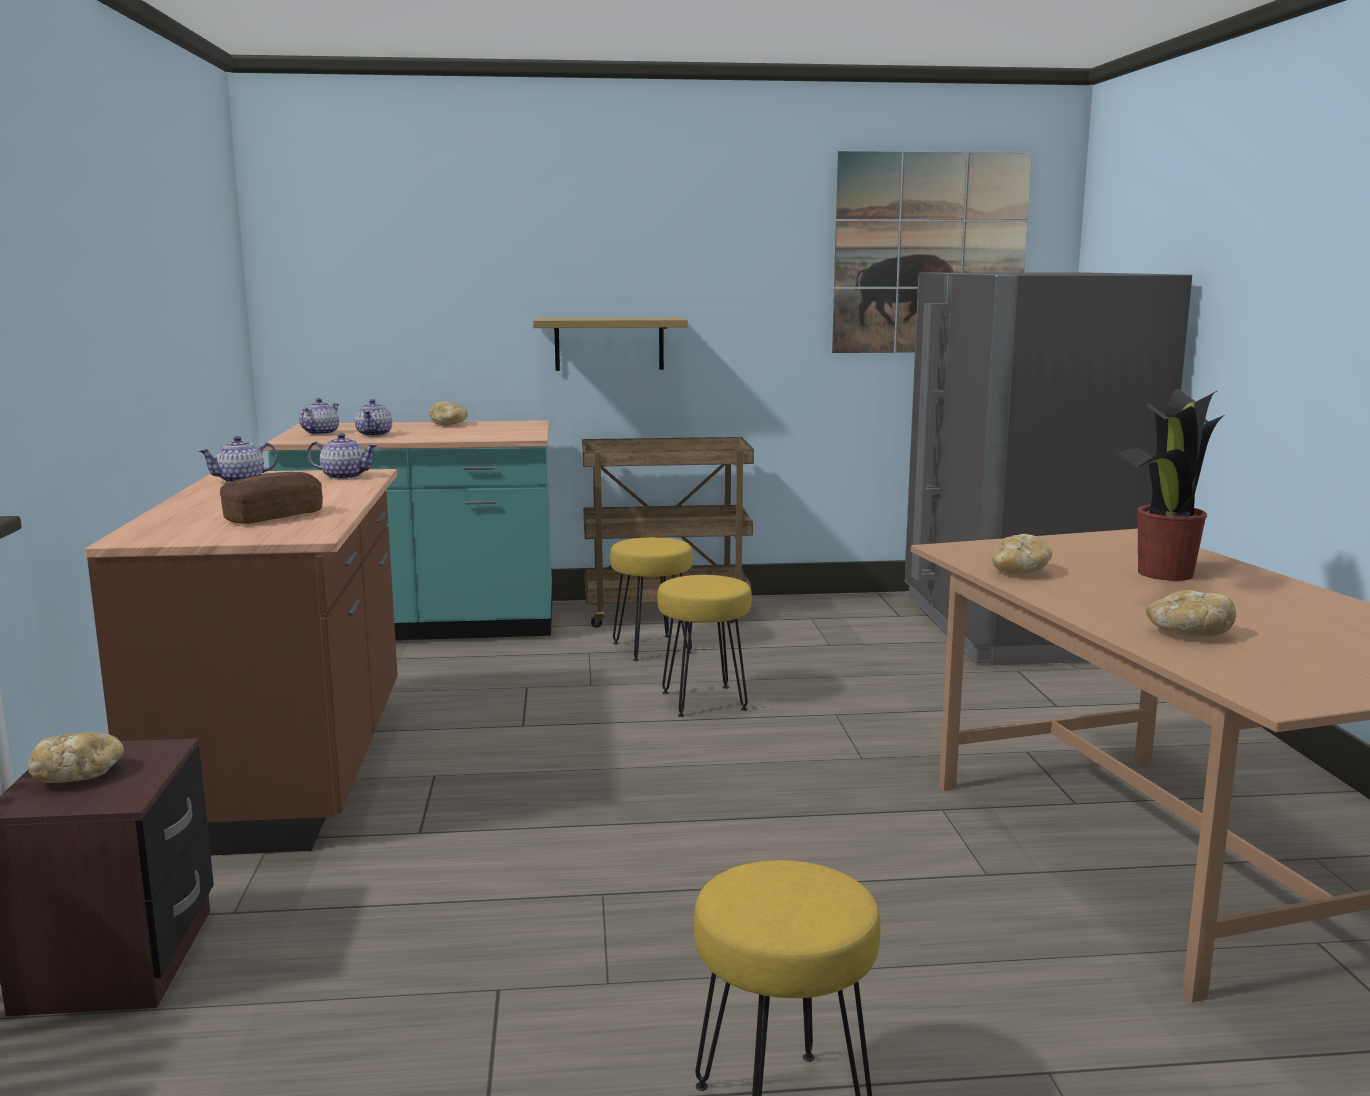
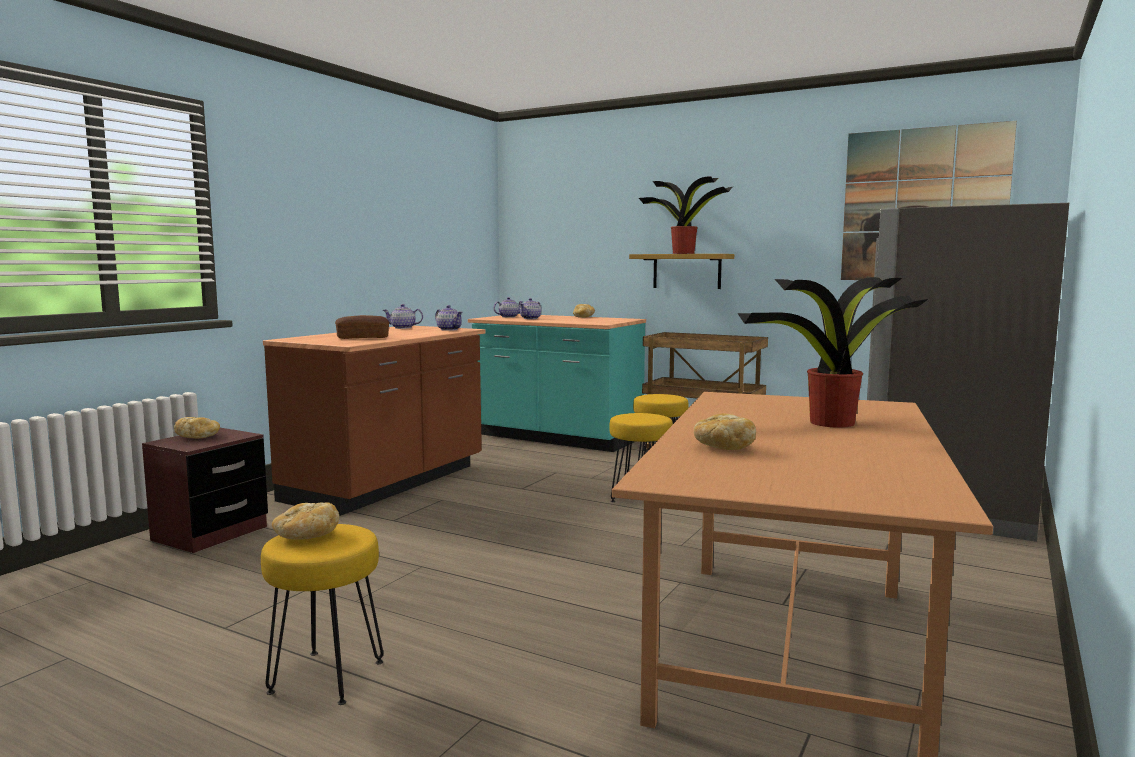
camera: 35 degrees right, 5 degrees down
(612, 318) = (682, 253): none -> potted plant
(1019, 572) = (724, 409): bread -> bread (306, 537)

